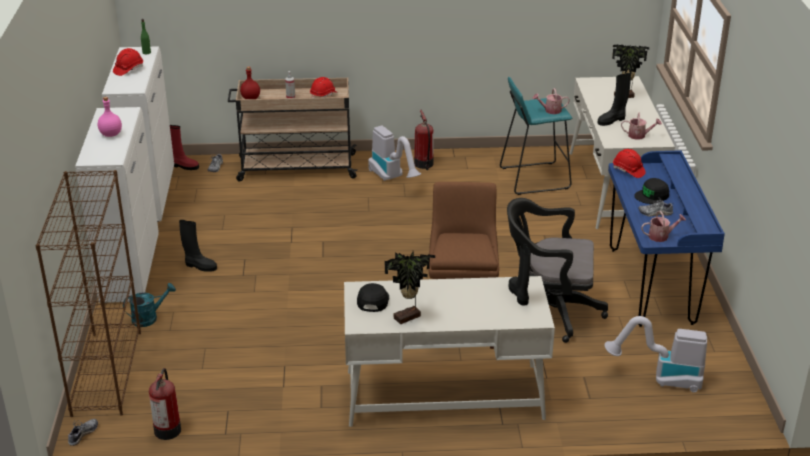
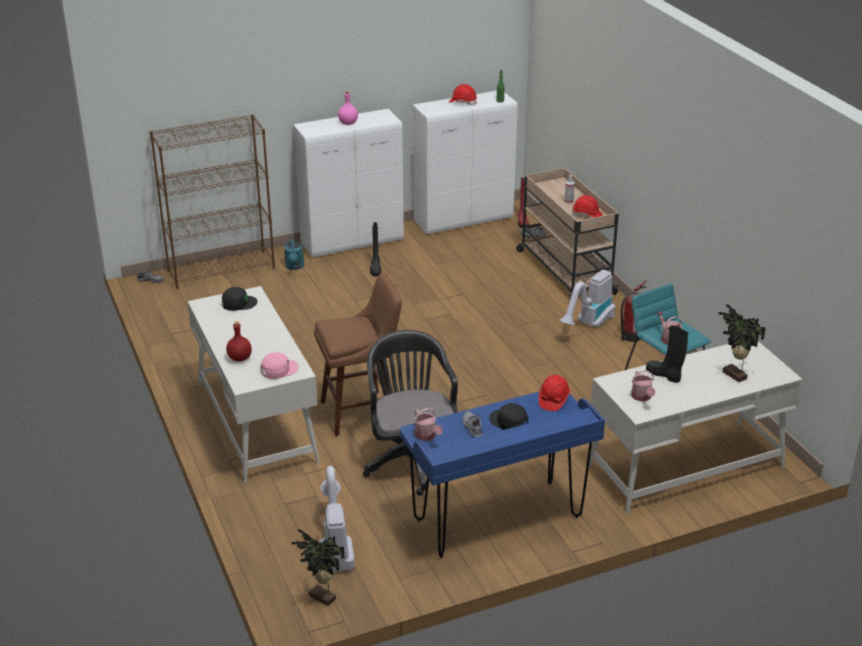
camera: 70 degrees right, 0 degrees up
(149, 318) = (294, 267): turquoise watering can -> turquoise watering can turned 45 degrees clockwise
(168, 429) = (167, 310): fire extinguisher -> none
(251, 98) = (550, 185): red bottle -> red bottle (240, 358)
(408, 318) = (220, 323): potted plant -> potted plant (321, 599)
(519, 294) = (279, 369): black boot -> pink cap

